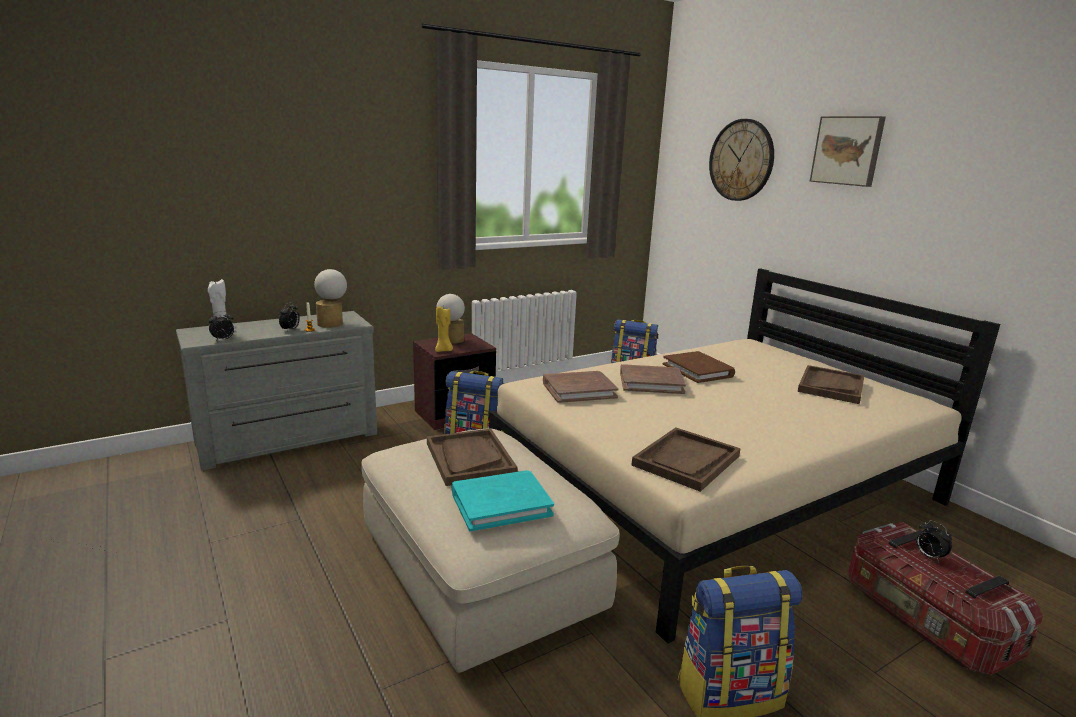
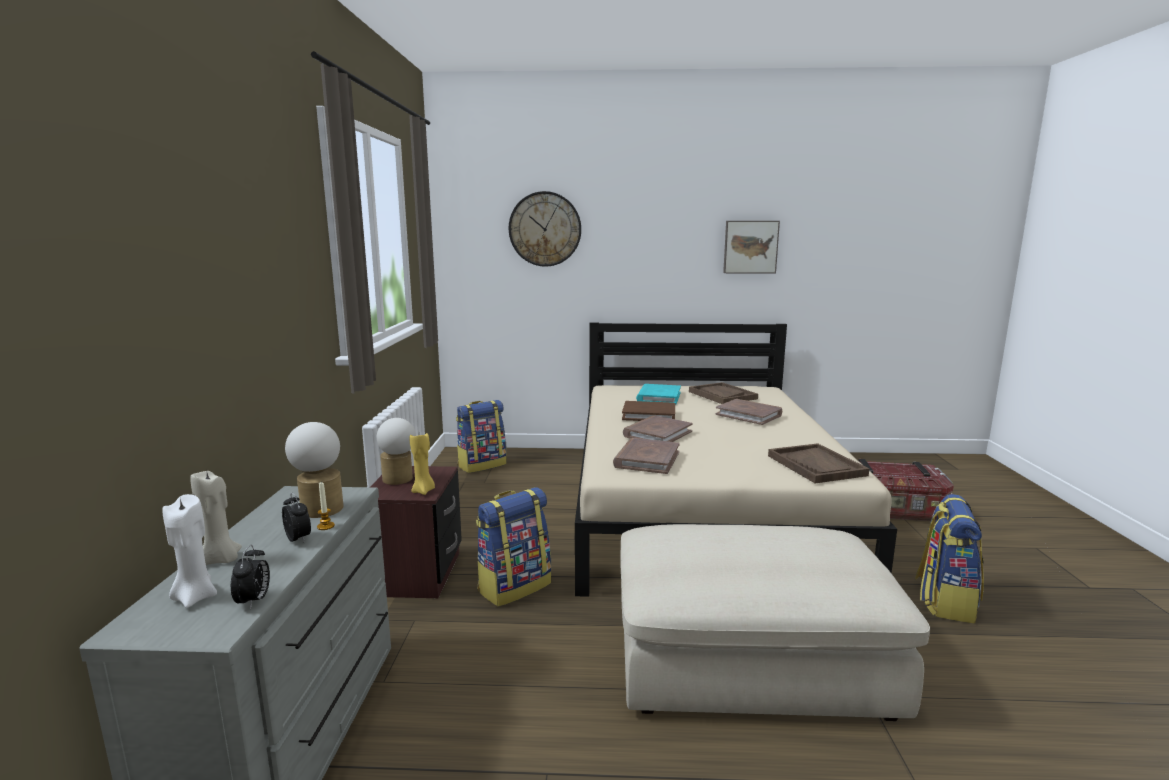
camera: 55 degrees left, 5 degrees down
(258, 325) = (221, 560): none -> beige candle
(469, 459) = (724, 549): brown tray -> none
(501, 504) = (826, 558): turquoise book -> turquoise book (658, 397)
(788, 408) = (749, 415): none -> brown book
(848, 150) = (651, 216): picture -> picture (750, 247)
(928, 556) = (882, 470): alarm clock -> none

